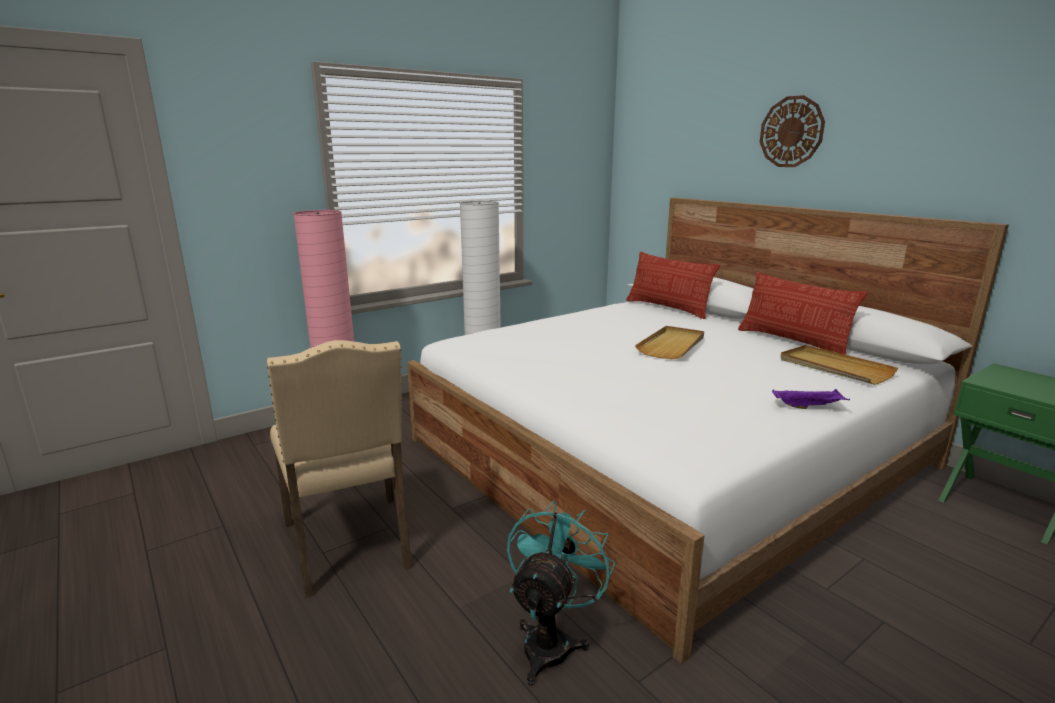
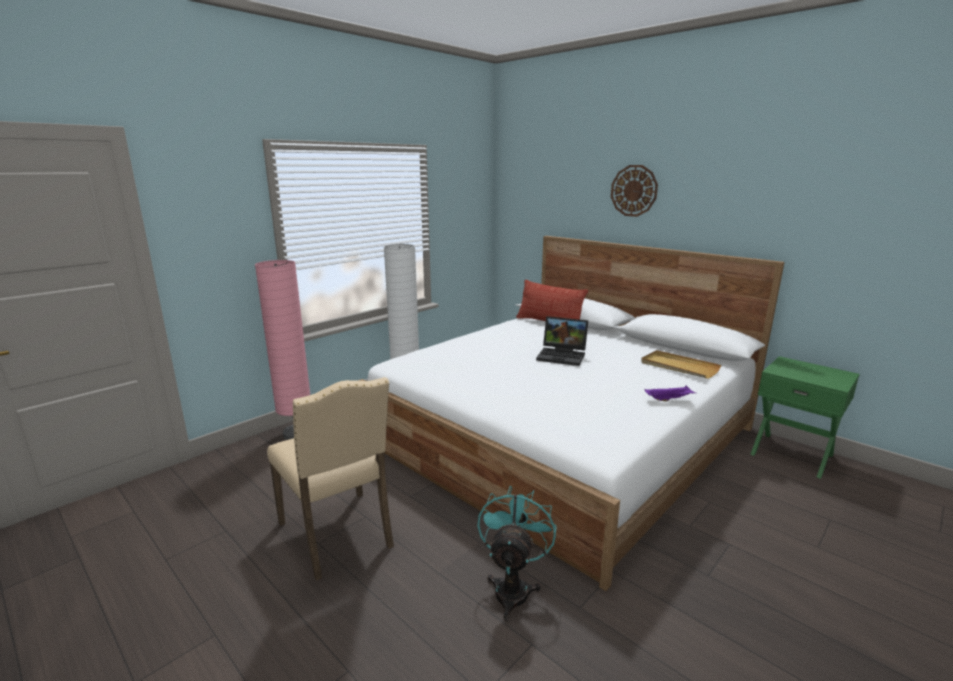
camera: 10 degrees left, 0 degrees up
(672, 345) = (563, 356): beige tray -> laptop
(792, 341) = (646, 347): pillow -> none

